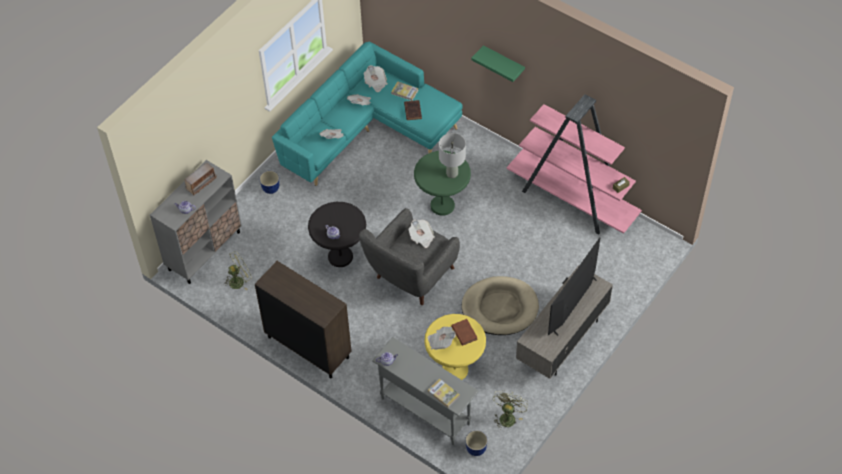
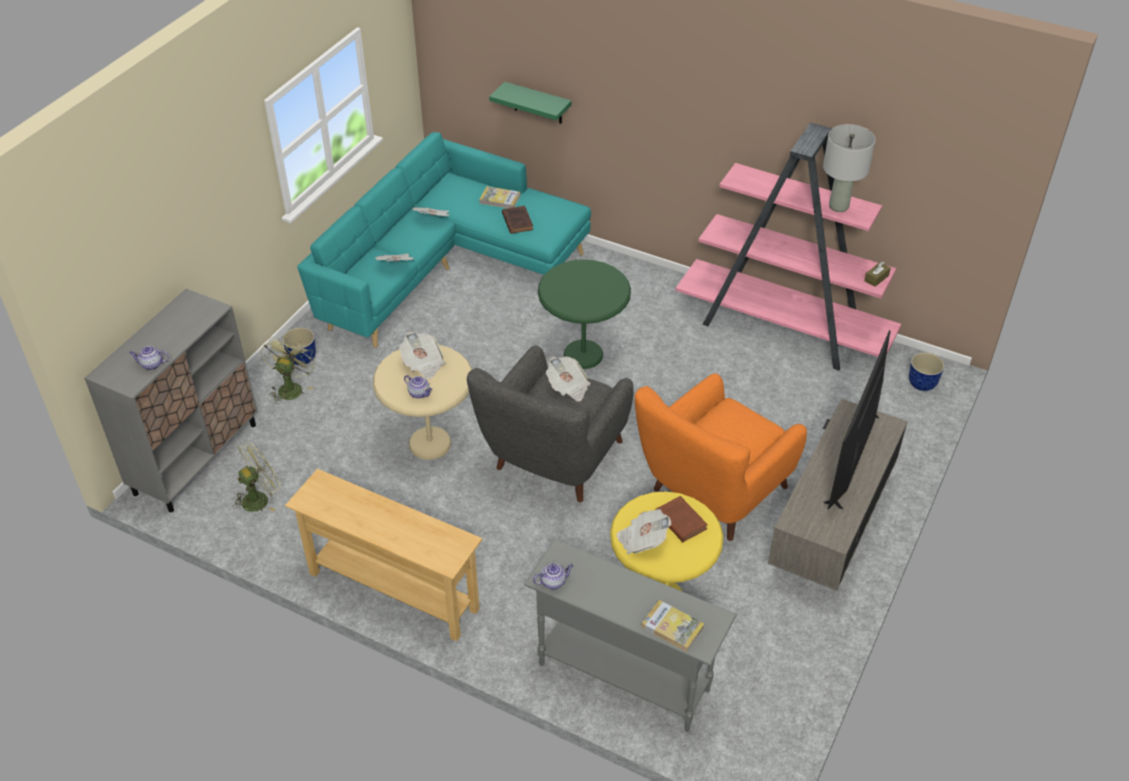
camera: 10 degrees left, 10 degrees down
(201, 183) = (178, 323): radio -> none
(308, 347) = (393, 592): brown cabinet -> beige console table
(340, 257) = (430, 444): black side table -> beige side table
(375, 83) = (453, 192): newspaper -> newspaper (423, 364)
(452, 174) = (601, 289): grey table lamp -> grey table lamp (838, 207)
(476, 449) = (732, 734): planter -> planter (922, 384)
(500, 308) = (712, 492): beige dog bed -> orange armchair
(503, 62) = (661, 109): green shelf -> green shelf (538, 103)
(507, 416) = (774, 668): green fan -> green fan (291, 387)

